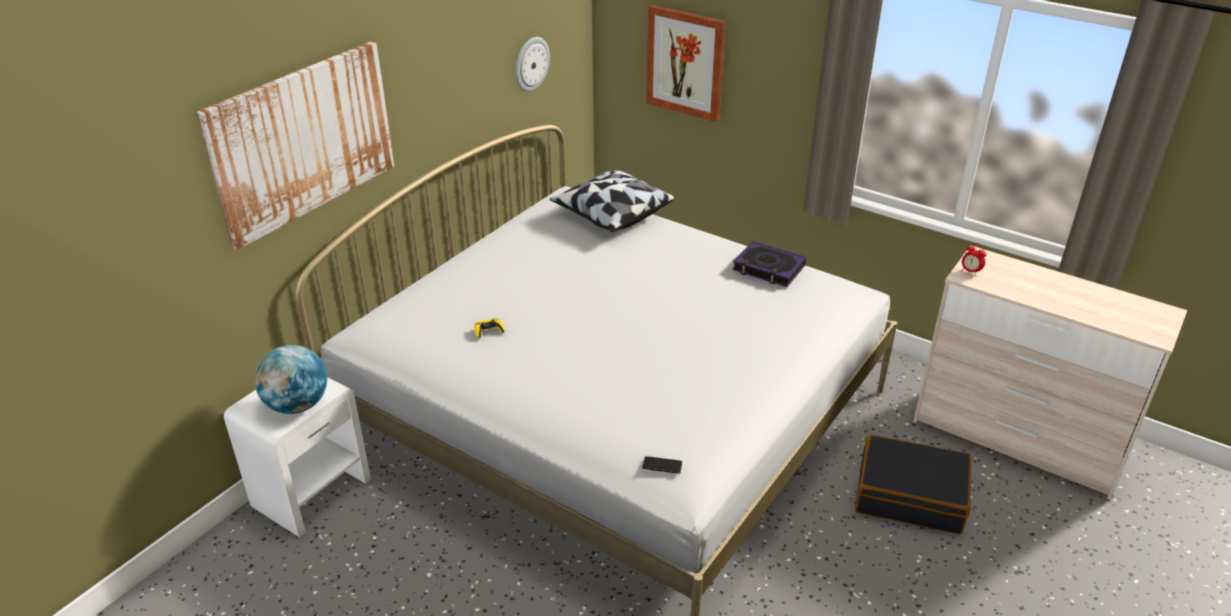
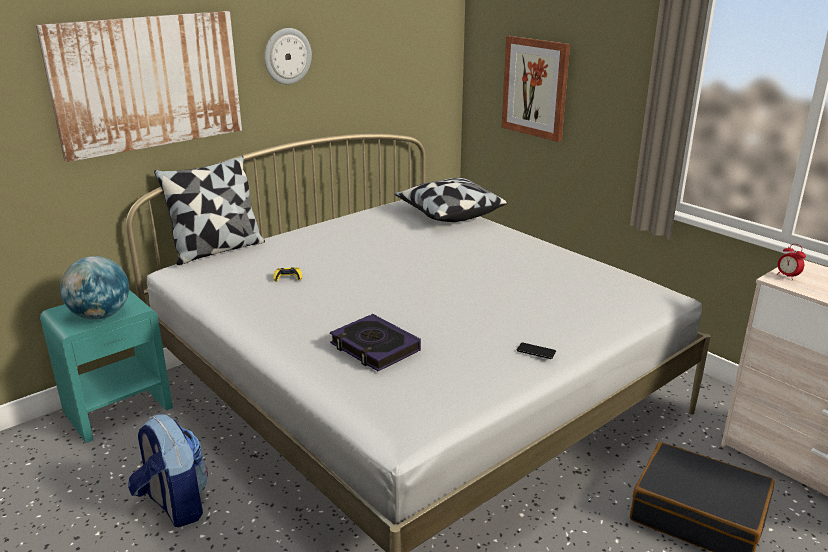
camera: 15 degrees right, 10 degrees down
(312, 491) = (119, 409): white nightstand -> turquoise nightstand
(386, 302) = (217, 250): none -> pillow
(433, 584) = (174, 505): none -> backpack
(530, 64) = (395, 77): wall clock -> wall clock (287, 56)
(662, 465) = (386, 403): phone -> phone (536, 351)
(768, 268) = (578, 264): book -> book (374, 348)

